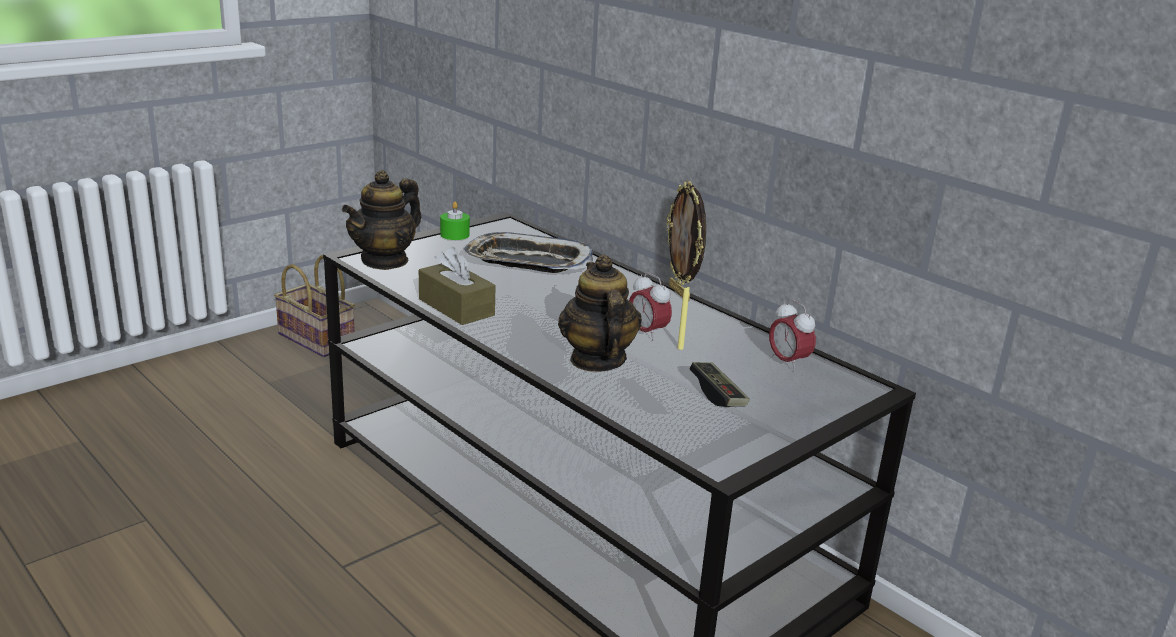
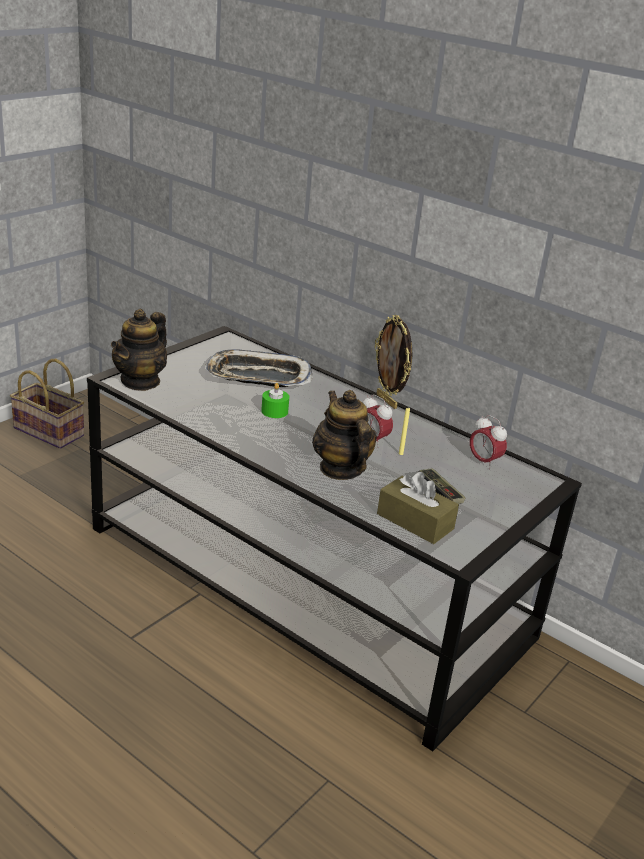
camera: 10 degrees left, 5 degrees up
(455, 234) = (190, 352): green candle -> green candle (274, 411)
(456, 307) = (215, 425): brown tissue box -> brown tissue box (415, 521)

